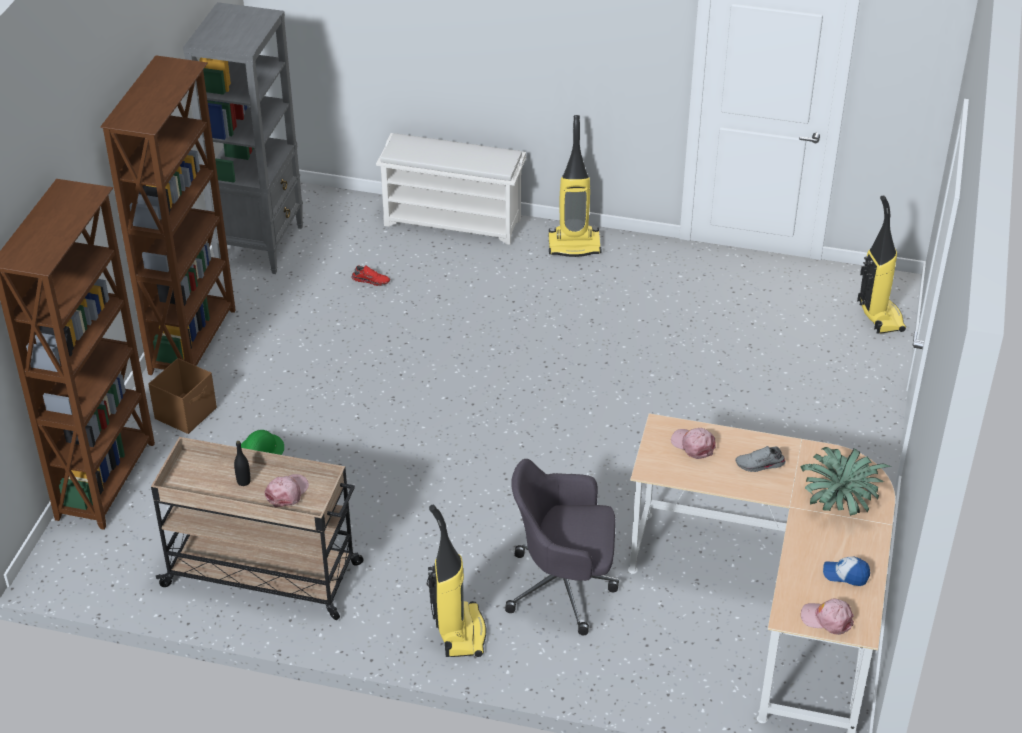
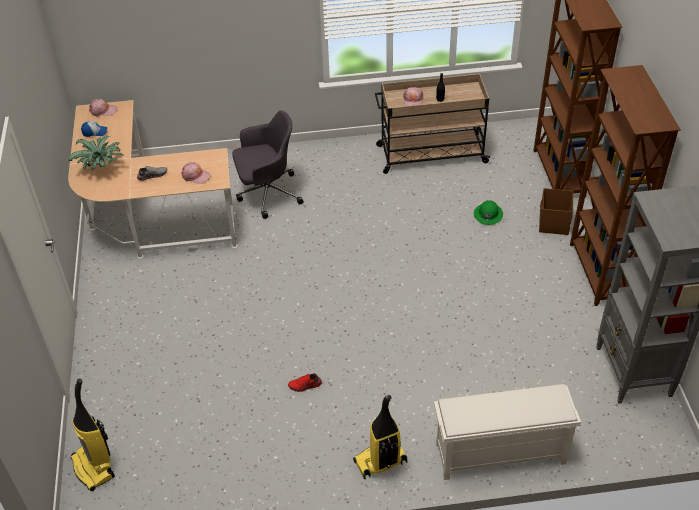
camera: 160 degrees right, 5 degrees up
(371, 280) = (520, 366): red shoe -> red shoe (305, 386)
(459, 632) = (312, 158): vacuum cleaner -> none

